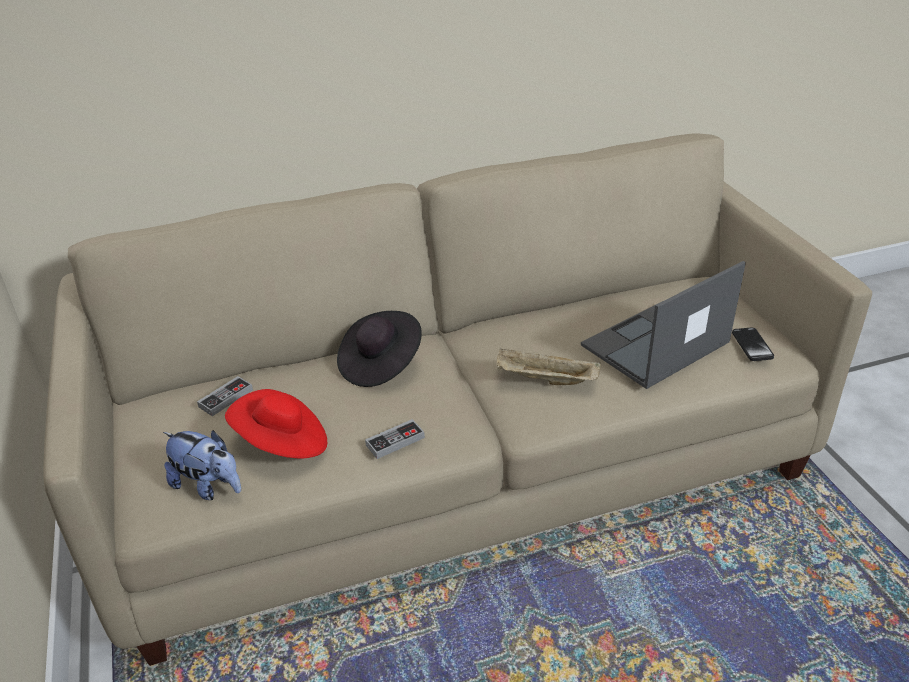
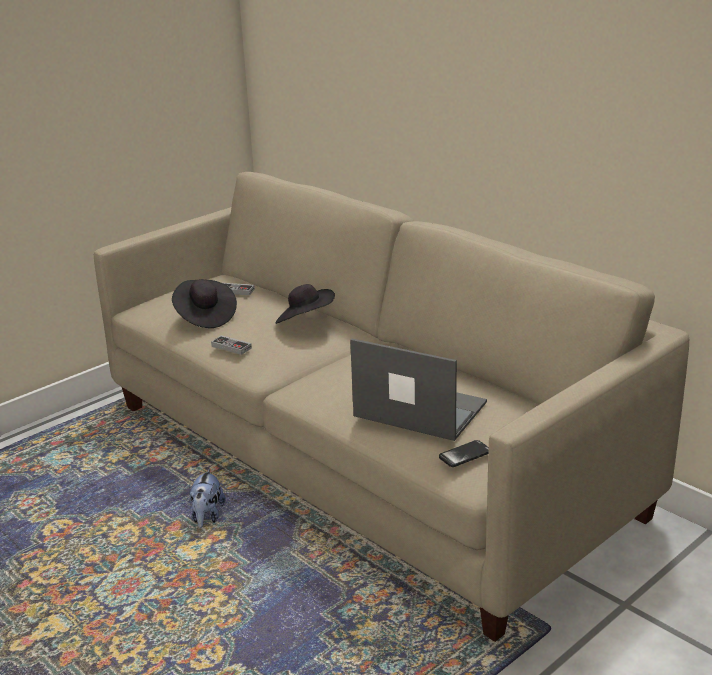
camera: 65 degrees right, 10 degrees down
(208, 486) = (162, 312): plush toy -> plush toy (207, 516)
(282, 444) = (205, 317): red hat -> black hat
(545, 380) = (334, 377): beige tray -> none

